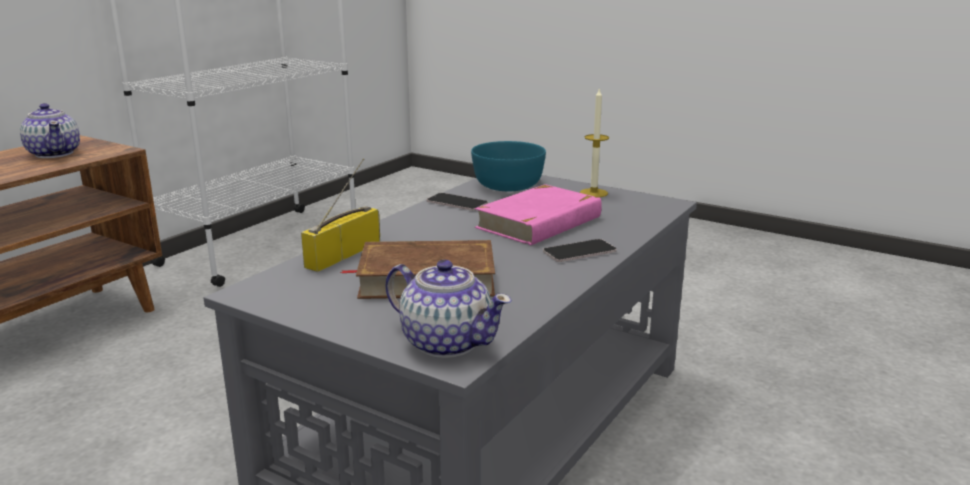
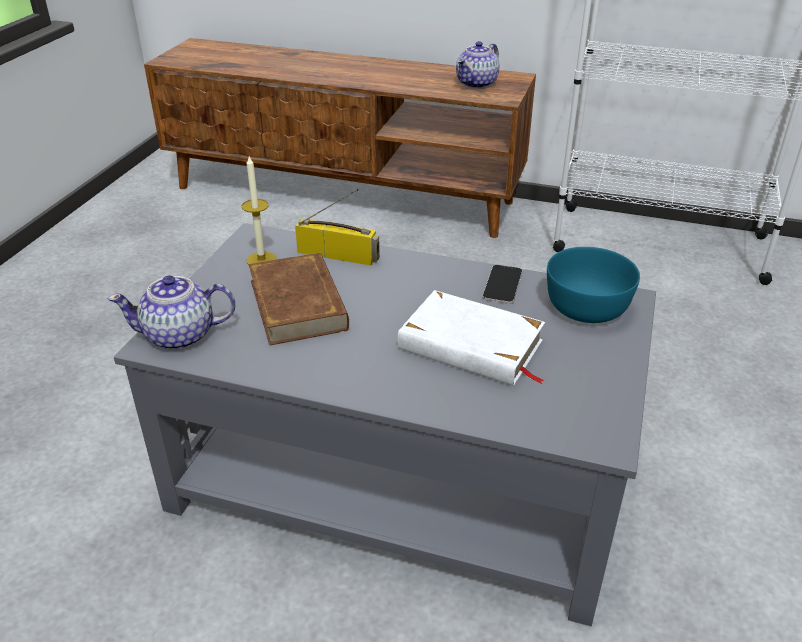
camera: 75 degrees right, 15 degrees up
(446, 342) = (180, 336): teapot -> teapot turned 60 degrees clockwise
(540, 222) = (471, 346): pink book -> white book
(579, 252) = (394, 382): phone -> none
(593, 193) = (604, 374): candle -> candle (261, 260)

